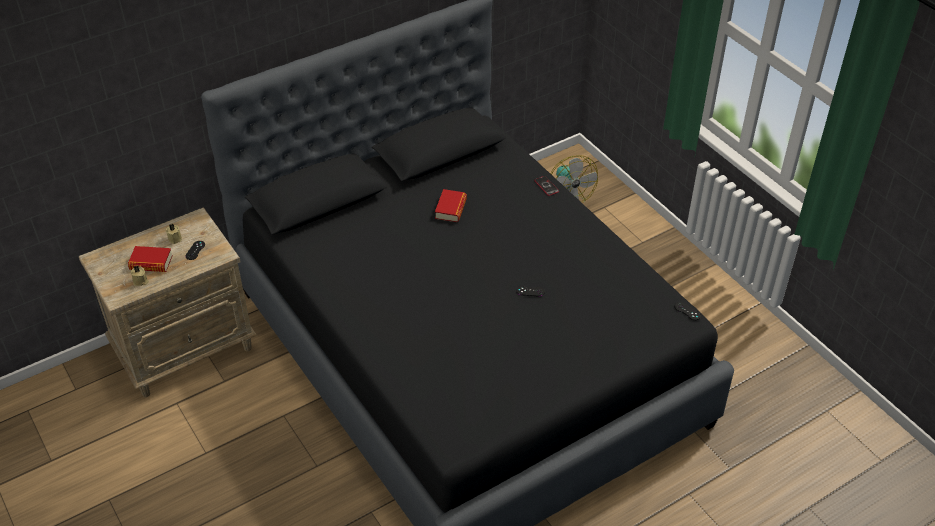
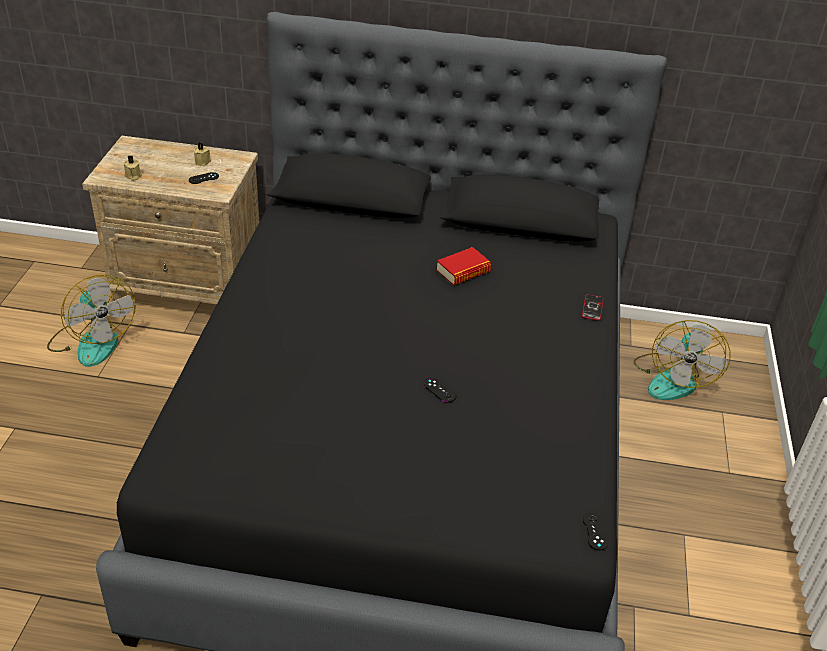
camera: 40 degrees right, 5 degrees down
(151, 263) = (160, 168): book -> none
(166, 433) = (92, 341): none -> fan

